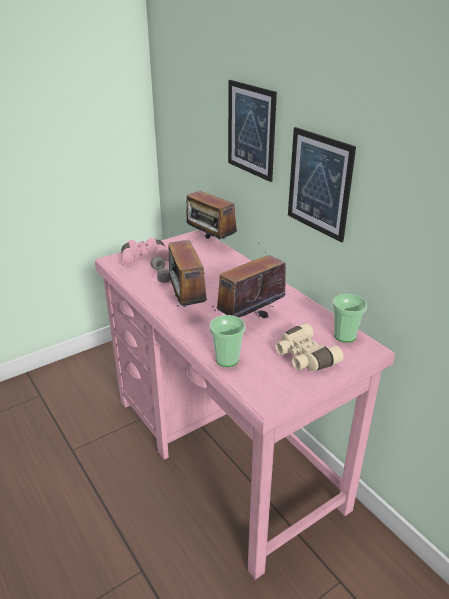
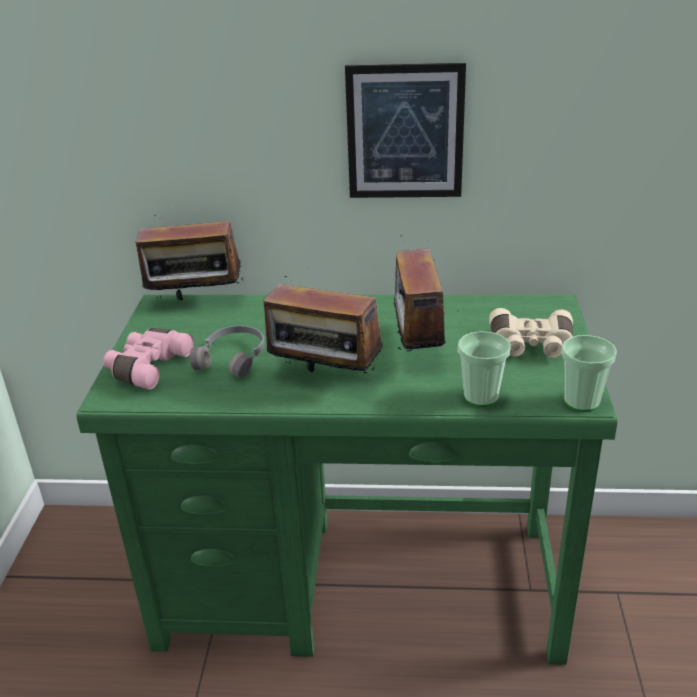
camera: 50 degrees left, 0 degrees up
(225, 450) = (360, 583): pink desk -> green desk
(251, 130) = (242, 95): picture -> none
(344, 336) = (519, 306): cup -> cup (581, 401)

